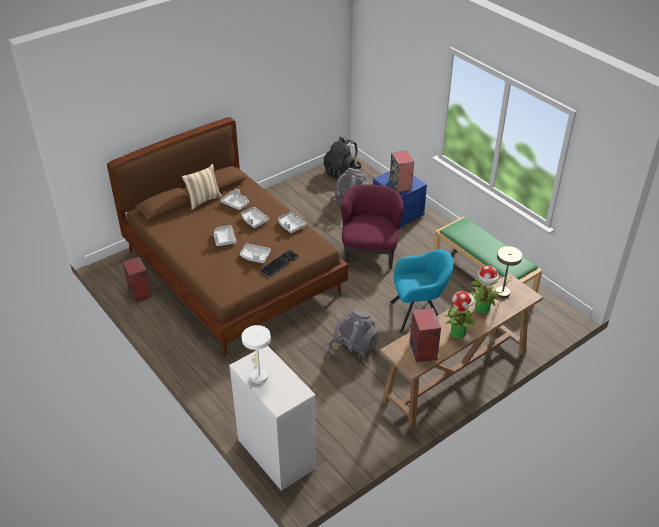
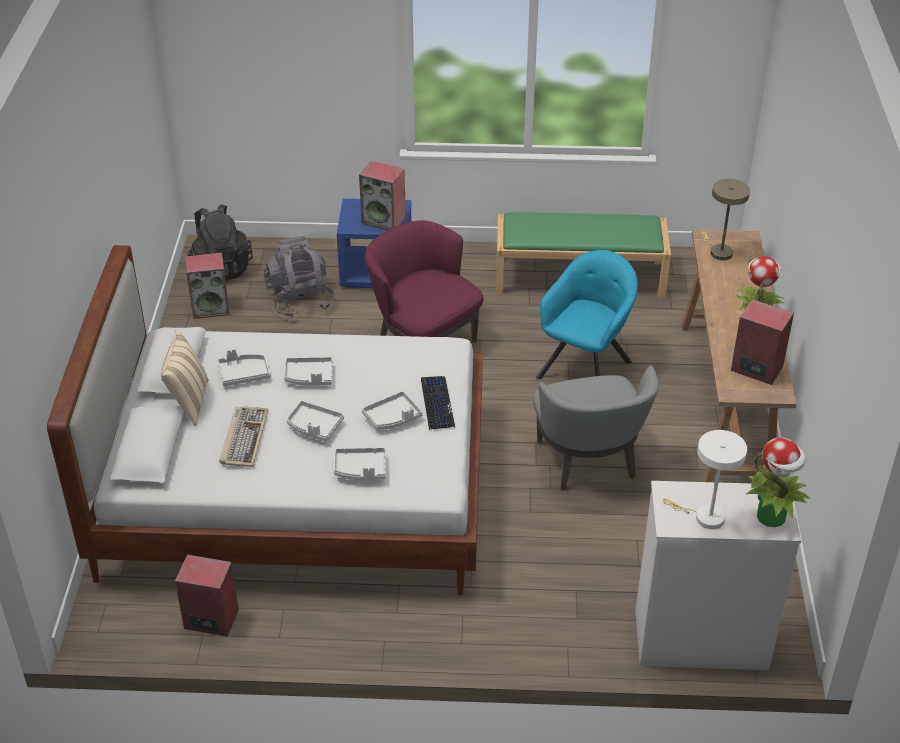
camera: 50 degrees left, 0 degrees up
(197, 225) = (243, 438): none -> keyboard
(233, 273) = (297, 492): brown bed -> white bed
(290, 225) = (367, 350): grey tray -> grey tray (360, 469)
(313, 185) = (211, 308): none -> speaker
(353, 350) = (588, 462): grey backpack -> grey armchair
(483, 308) = (731, 282): potted plant -> potted plant (772, 517)

